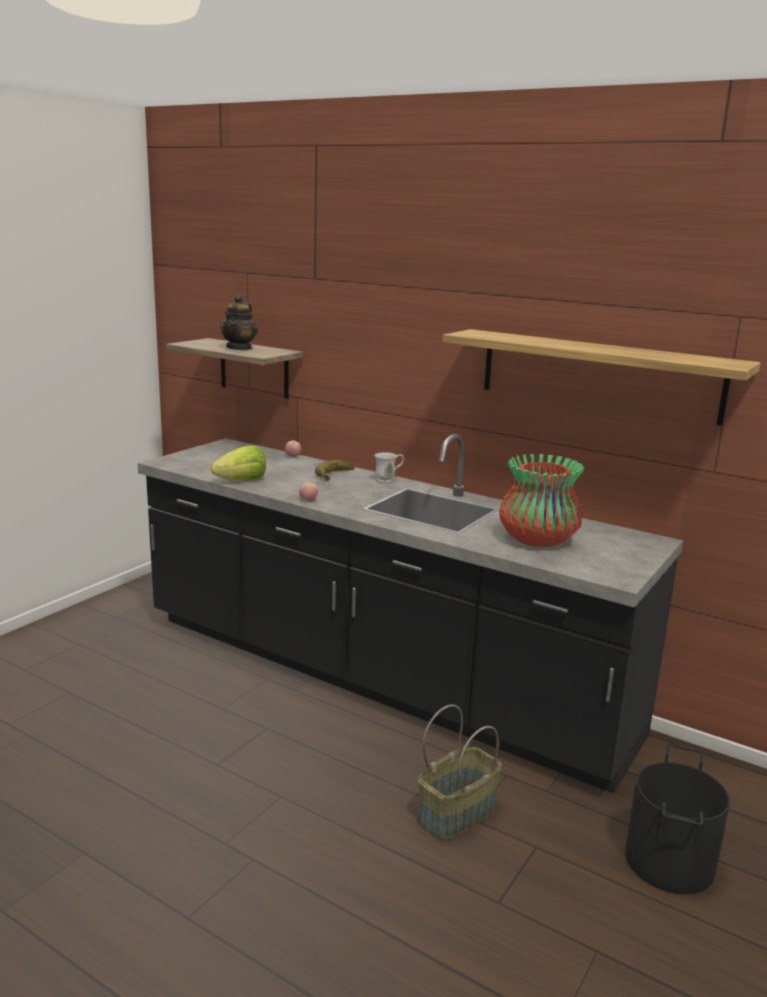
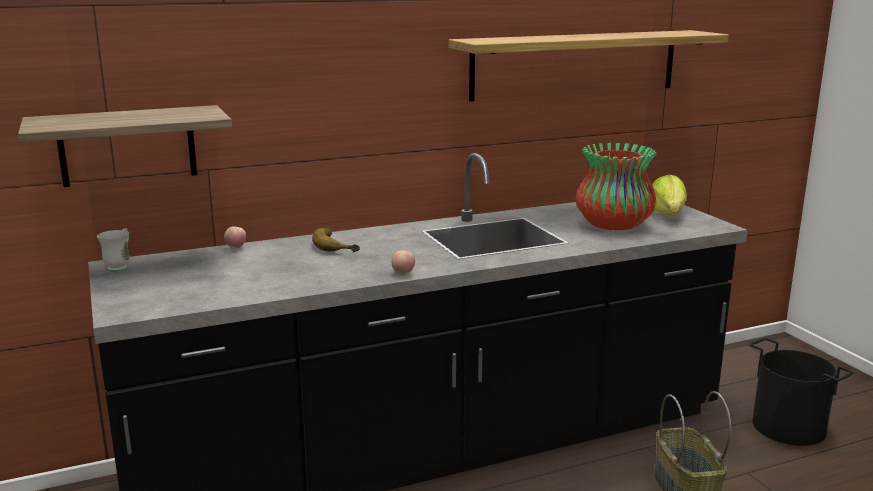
camera: 55 degrees left, 0 degrees up
(239, 348) = (140, 116): teapot -> none
(242, 481) = (283, 287): lettuce -> lettuce (668, 215)
(388, 480) = (387, 231): white mug -> white mug (120, 266)

